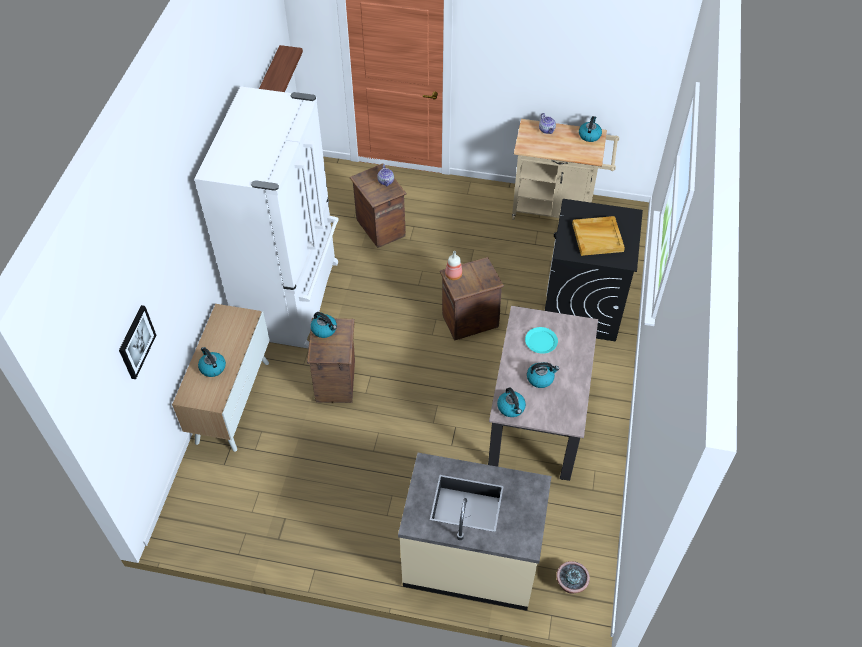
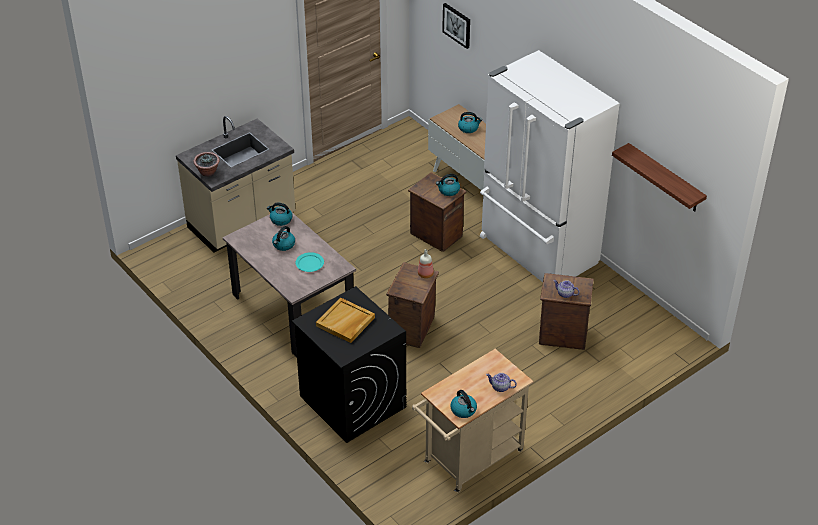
camera: 130 degrees right, 10 degrees down
(570, 584) = (176, 252): potted plant -> potted plant (208, 172)

